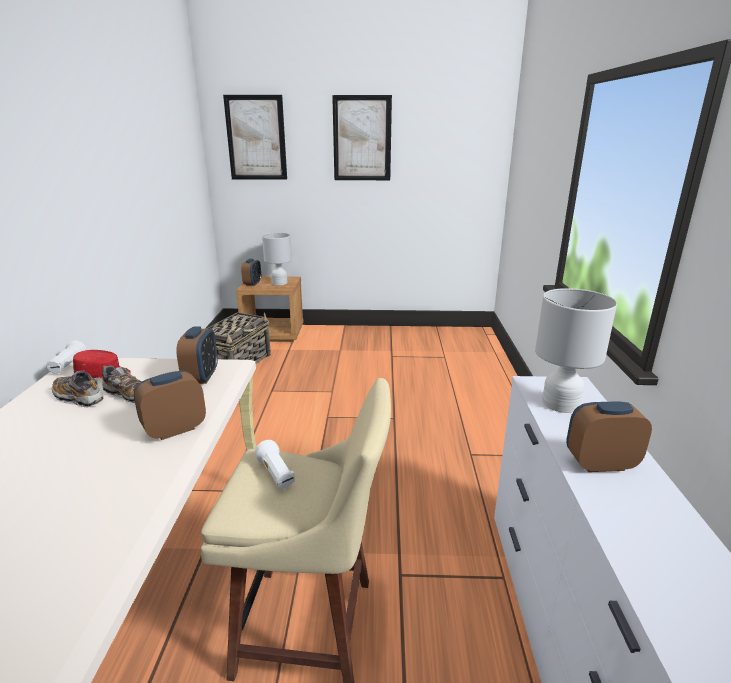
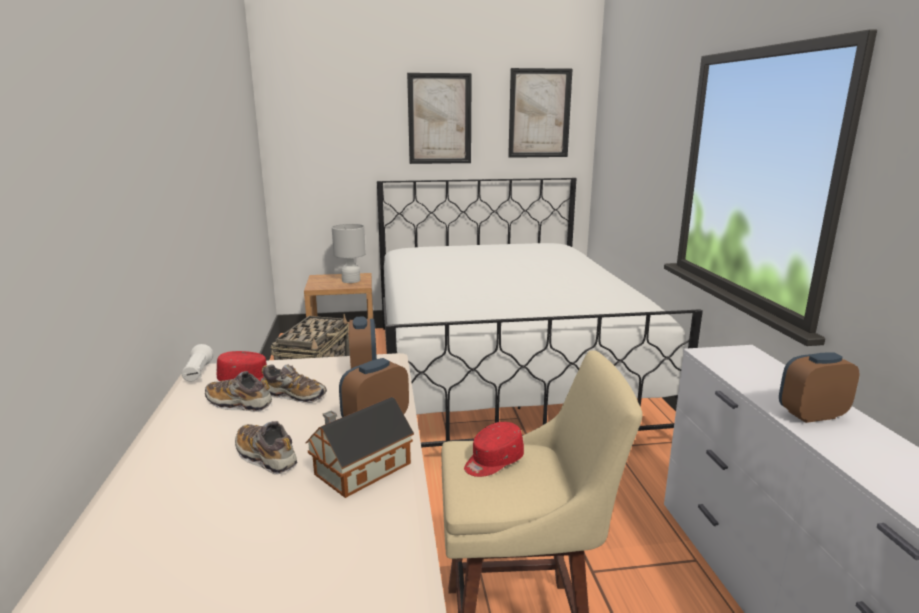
camera: 10 degrees left, 5 degrees down
(61, 453) = (266, 457): none -> shoe
(127, 475) = (359, 470): none -> toy house
(252, 283) = (319, 283): alarm clock -> none
(256, 138) = (320, 119): picture -> picture (539, 113)
(276, 474) = (493, 461): white flashlight -> red cap
(396, 375) = (502, 374): none -> white bed
(560, 403) = (743, 369): grey table lamp -> none

